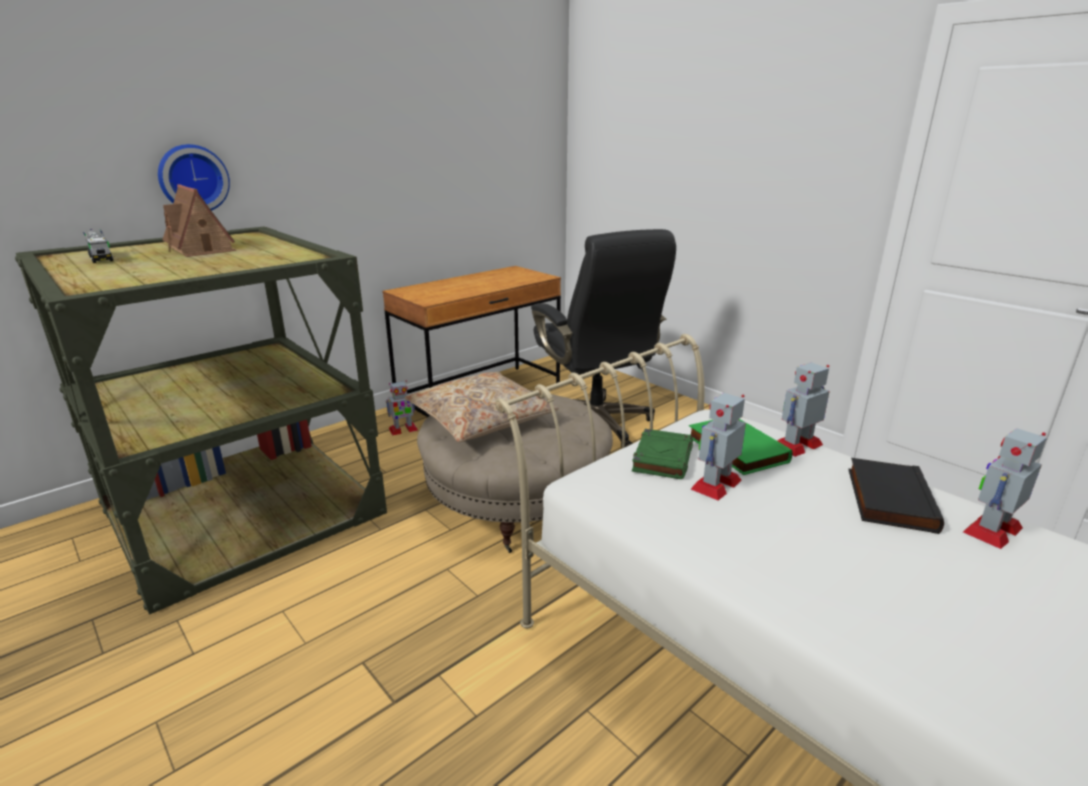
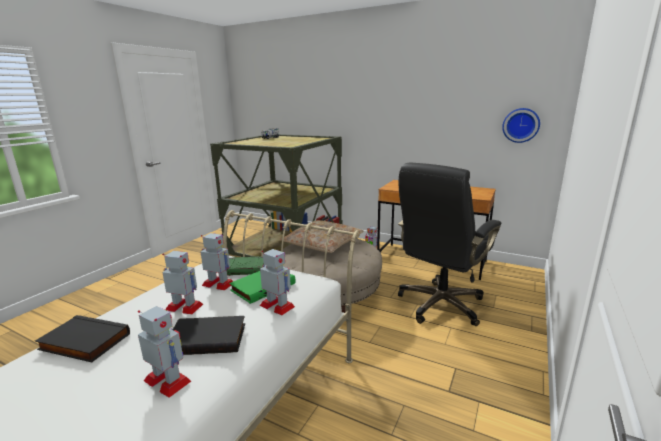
camera: 70 degrees right, 5 degrees down
(193, 178) = (322, 113): wall clock -> wall clock (521, 125)
(201, 248) = (294, 139): toy house -> none
(797, 517) = (185, 307): none -> toy robot
(924, 624) = (83, 342): none -> black book

